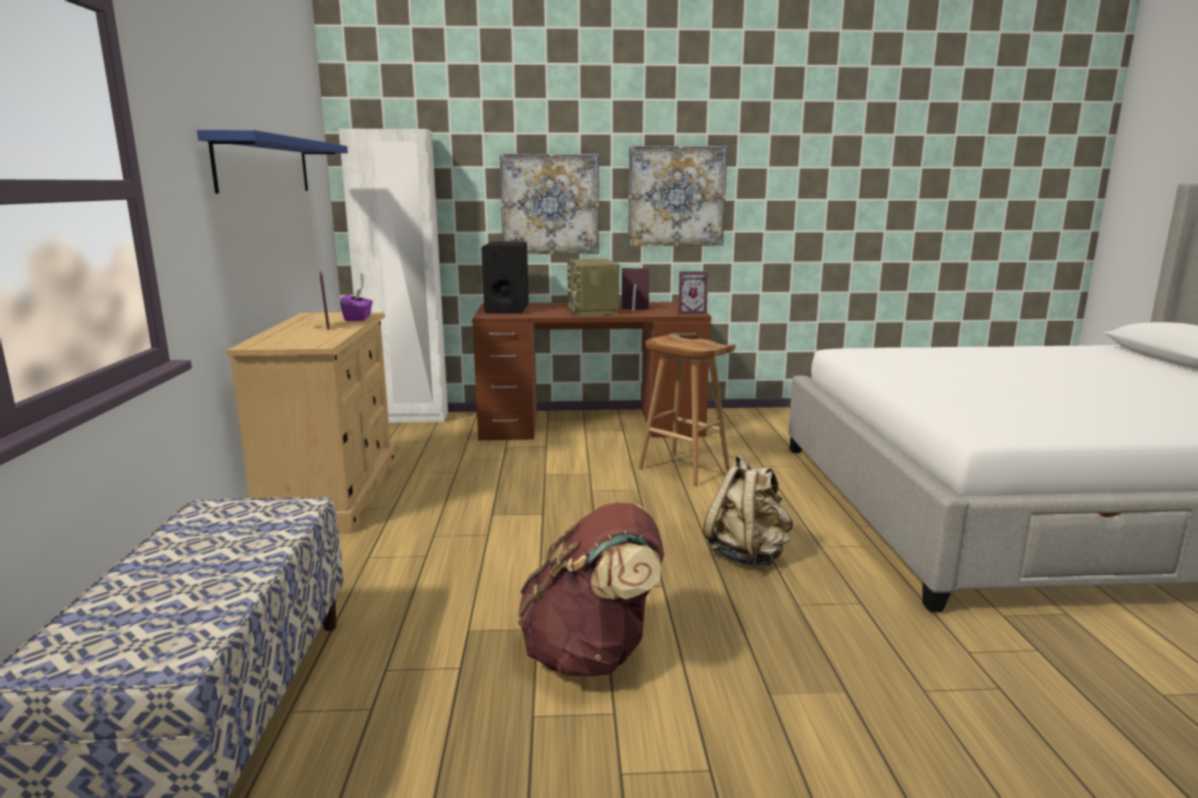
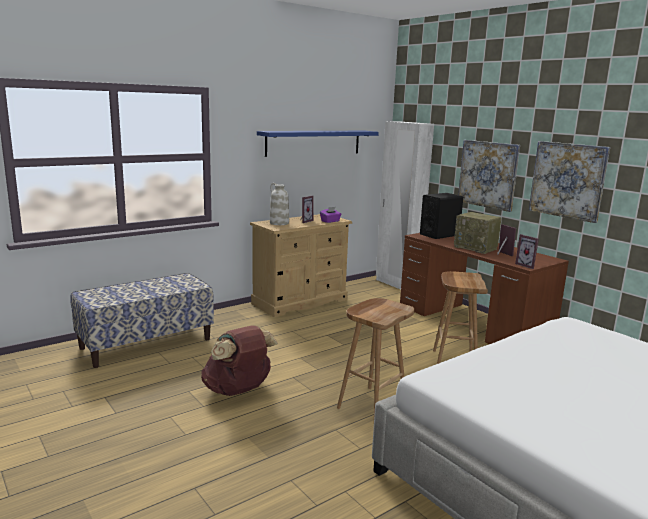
camera: 55 degrees right, 0 degrees up
(290, 338) = (278, 223): none -> white vase
(593, 311) = (476, 248): radio -> radio turned 90 degrees counterclockwise
(748, 555) = (372, 405): beige backpack -> brown stool

